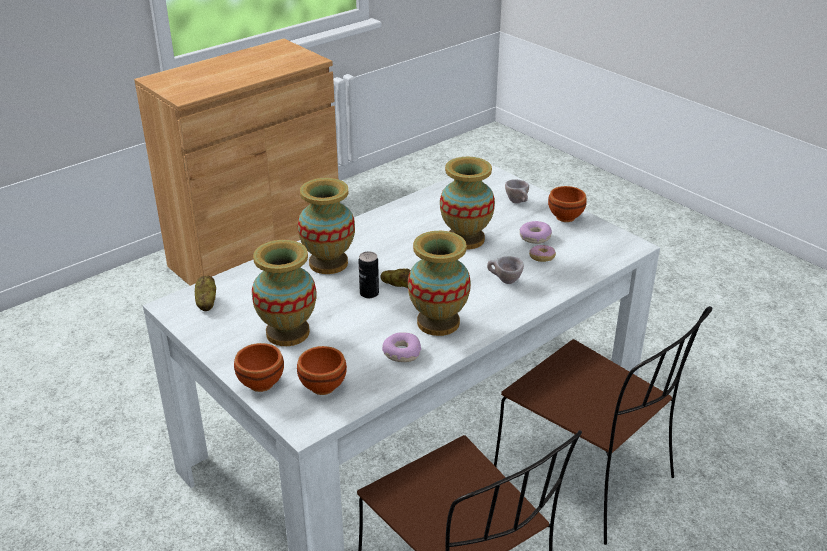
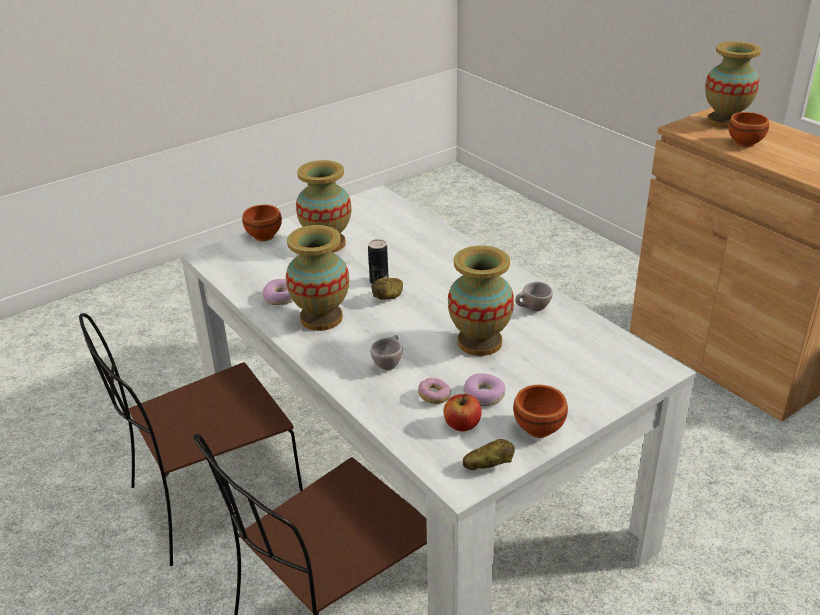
camera: 95 degrees right, 0 degrees up
(206, 302) = (379, 208): potato -> potato (488, 465)
(322, 386) = (251, 261): brown bowl -> brown bowl (745, 143)
(328, 263) = (435, 259): vase -> vase (724, 121)
(518, 202) = (576, 390): beige cup -> beige cup (532, 310)
(571, 246) = (462, 424): none -> apple

